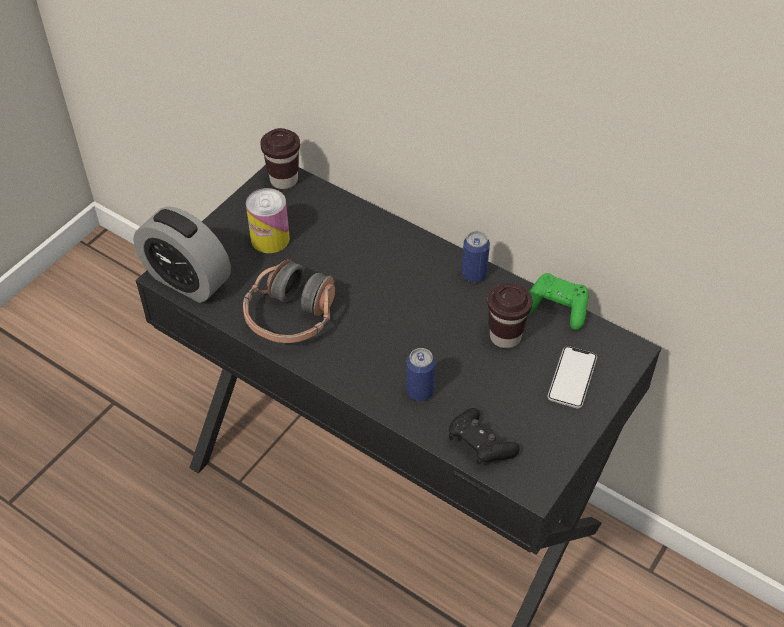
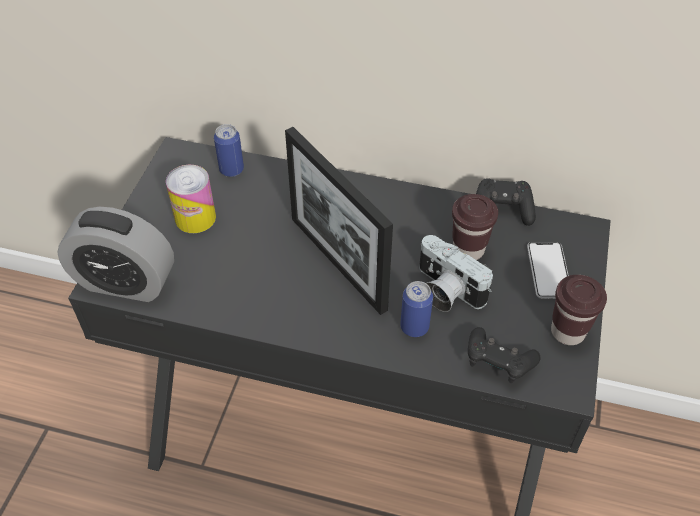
camera: 20 degrees left, 0 degrees up
(284, 180) = (184, 158): brown cup -> brown cup (568, 332)
(291, 316) = (251, 289): headphones -> none
(378, 315) = (337, 263): none -> picture frame
(464, 368) = (445, 291): none -> camera
(474, 274) = (410, 199): can -> can (231, 170)
(557, 308) = (501, 210): green game controller -> black game controller

